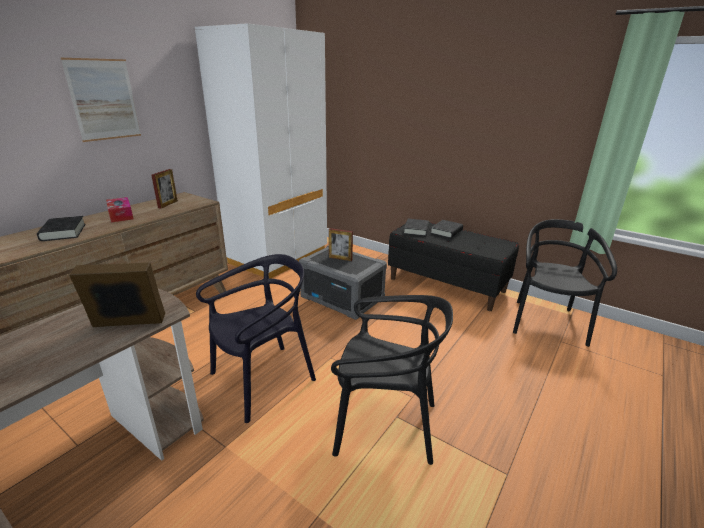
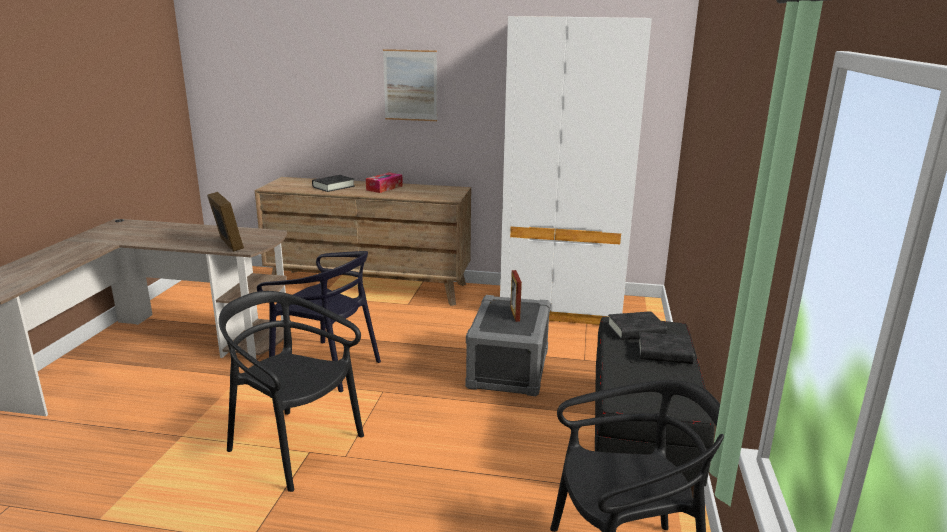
camera: 65 degrees right, 5 degrees down
(168, 204) = (428, 191): picture frame -> none
(385, 424) = (294, 447): black chair -> black chair turned 135 degrees clockwise

